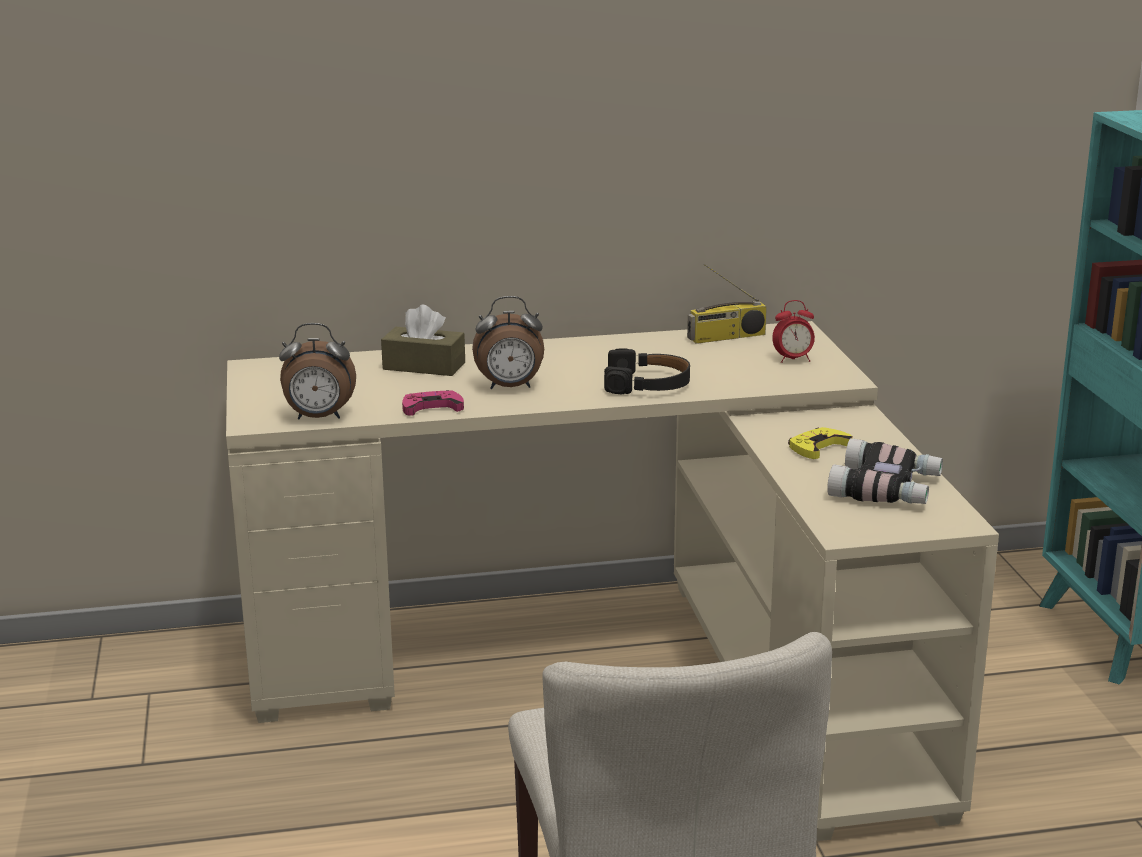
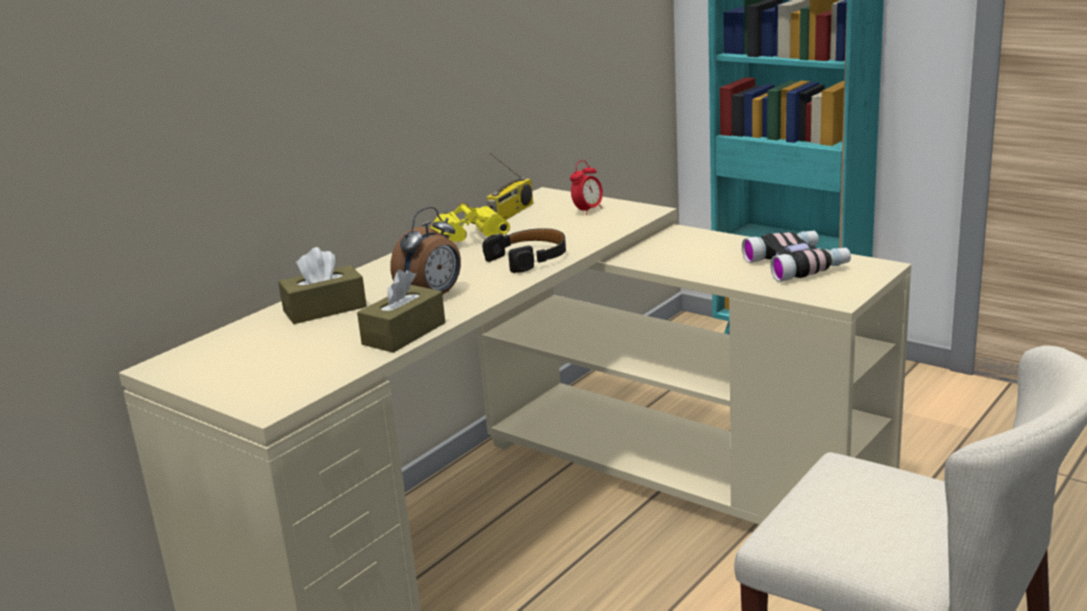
camera: 40 degrees left, 0 degrees up
(319, 418) = (321, 379): alarm clock -> none
(432, 408) = (404, 333): pink game controller -> brown tissue box
(643, 349) = (471, 239): none -> yellow binoculars
(818, 448) = (703, 259): yellow game controller -> none

